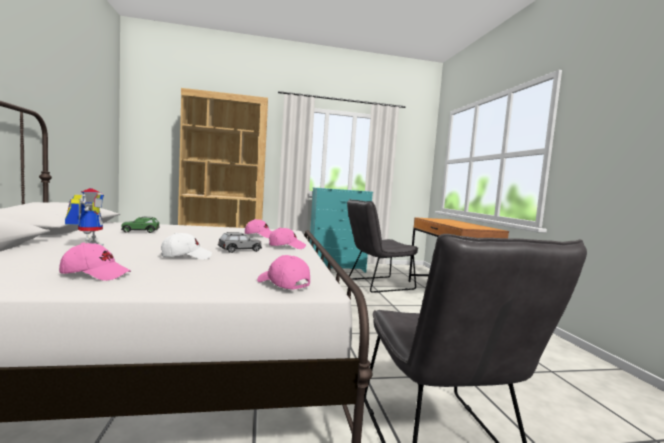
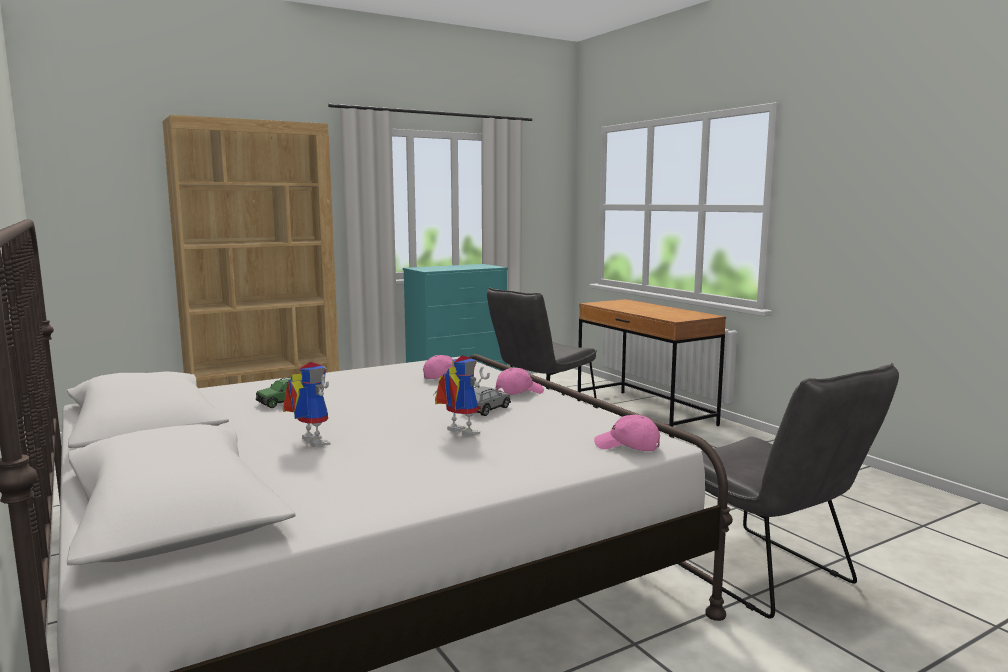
camera: 20 degrees left, 5 degrees up
(96, 274) = (440, 476): pink cap -> none
(186, 257) = (457, 433): white cap -> toy robot

